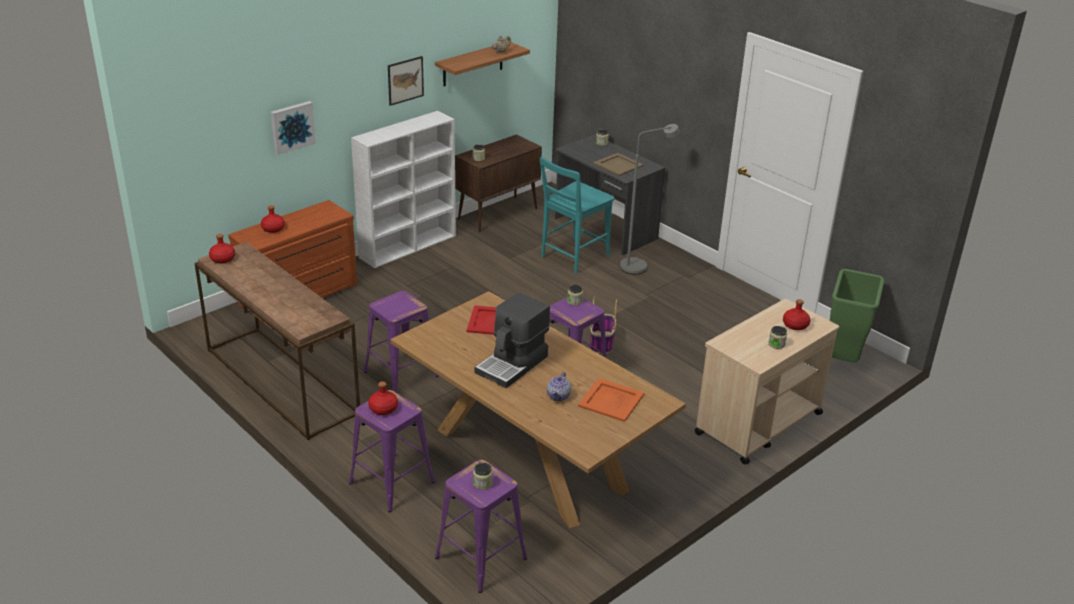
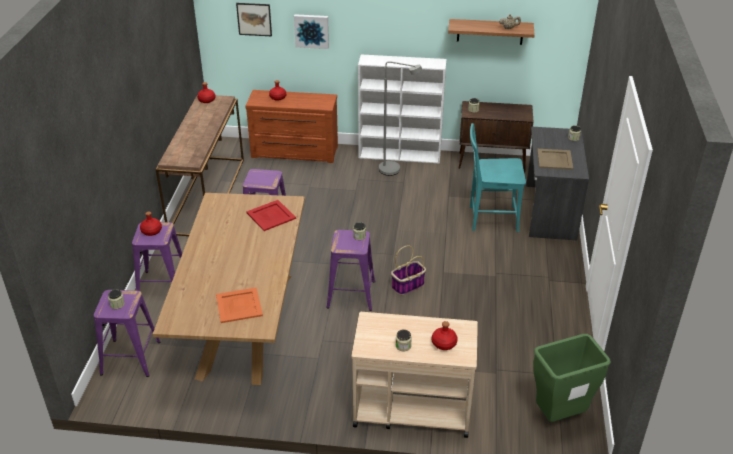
camera: 50 degrees right, 5 degrees up
(405, 80) = (418, 25): picture -> picture (254, 19)
(513, 364) = (232, 247): coffee machine -> none
(559, 396) = (218, 282): teapot -> none
(640, 266) = (527, 251): grey floor lamp -> grey floor lamp (395, 171)

